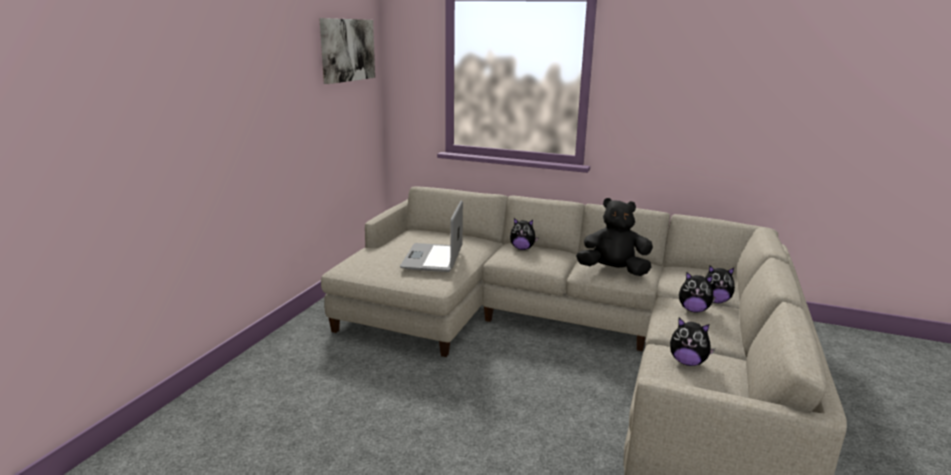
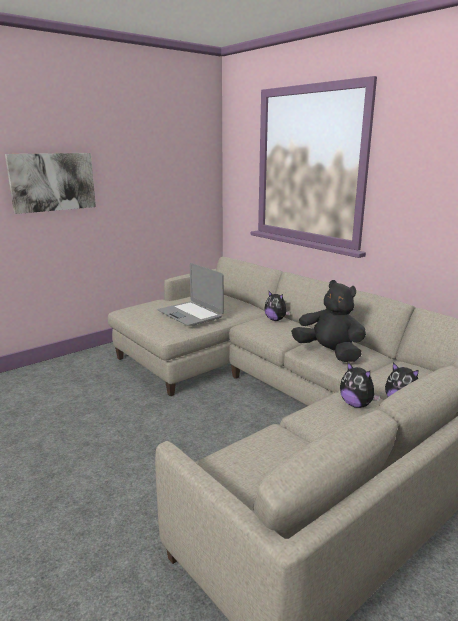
camera: 30 degrees right, 0 degrees up
(347, 50) = (177, 141): picture -> picture (52, 182)
(433, 258) = (190, 314): laptop -> laptop turned 75 degrees counterclockwise
(687, 362) = (275, 448): plush toy -> none

